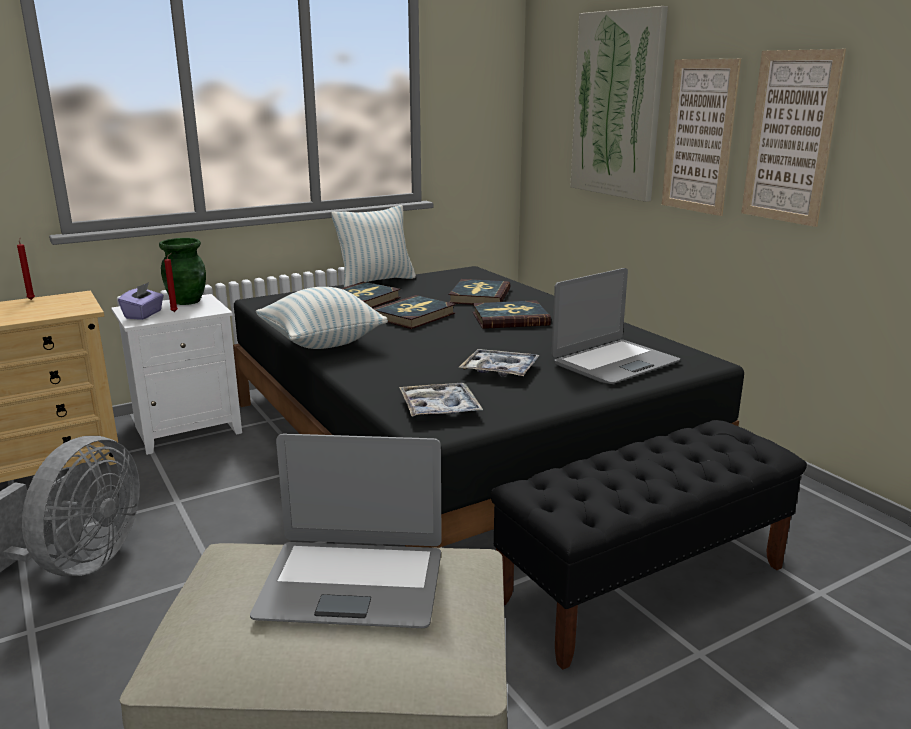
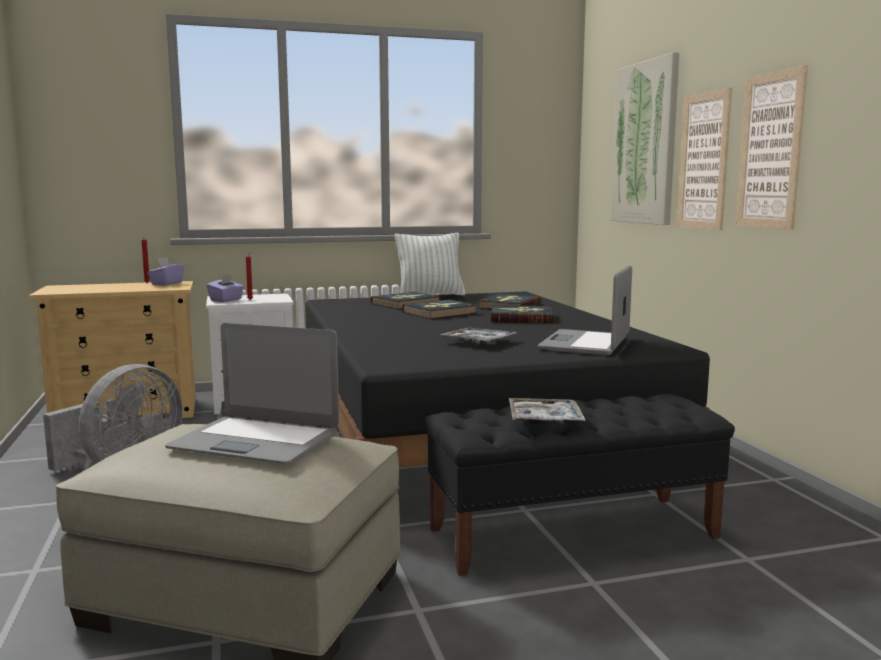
camera: 15 degrees right, 10 degrees down
(60, 300) = (166, 283): none -> purple tissue box
(187, 301) = (265, 295): green vase -> none
(322, 343) = (349, 322): pillow -> none
(439, 408) = (405, 356): tray -> tray (545, 419)
(614, 363) = (586, 344): laptop -> laptop turned 135 degrees clockwise

